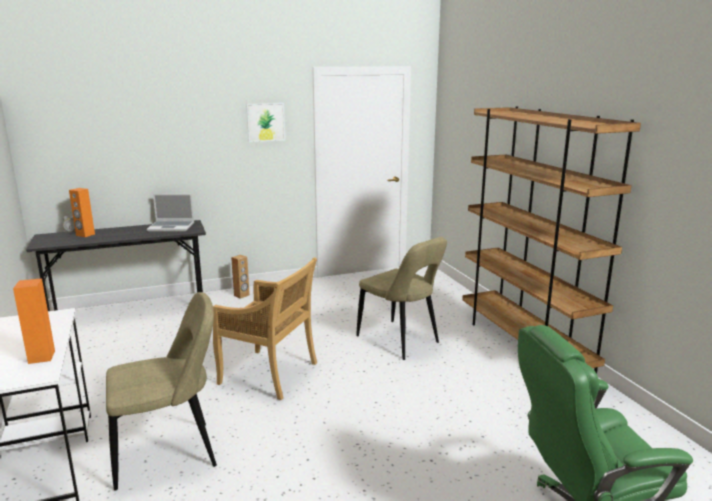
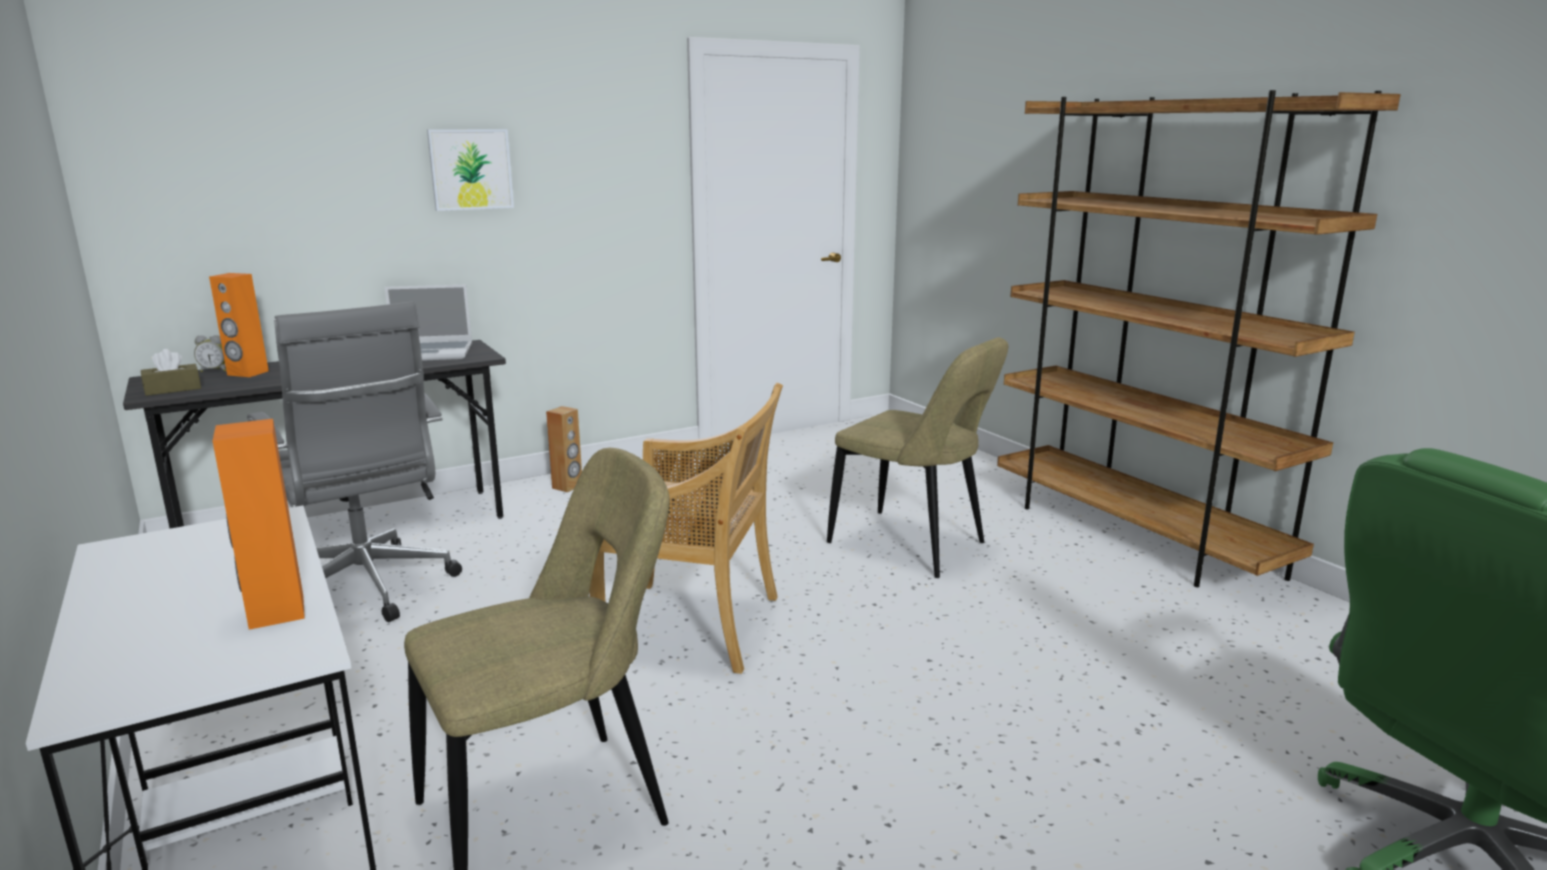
camera: 10 degrees left, 0 degrees up
(49, 242) = (173, 389): none -> brown tissue box
(129, 343) = (369, 591): none -> grey office chair
(266, 122) = (602, 144): picture -> picture (471, 169)

